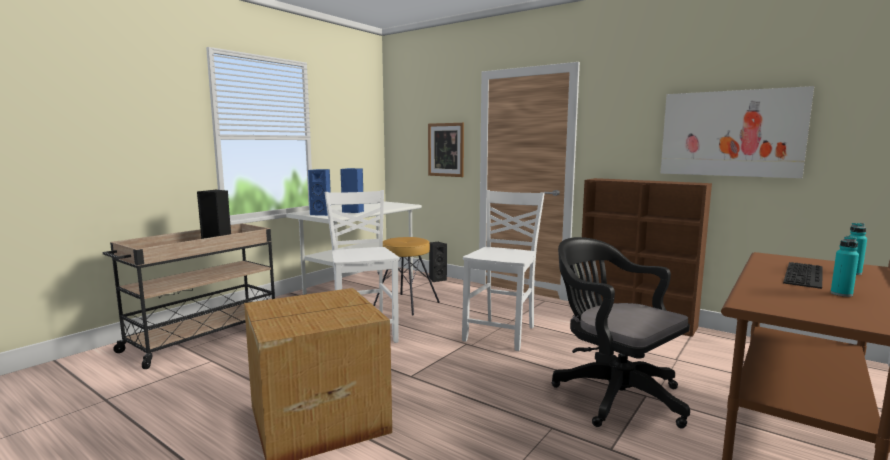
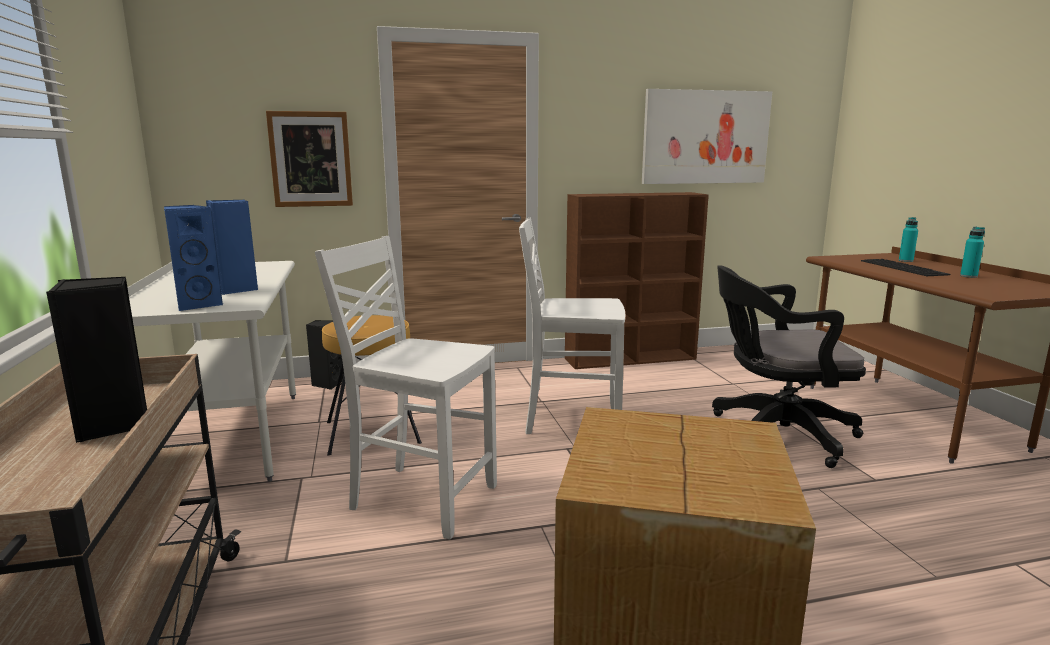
camera: 50 degrees left, 5 degrees up
(502, 334) = (570, 421): white chair -> white chair turned 60 degrees counterclockwise

